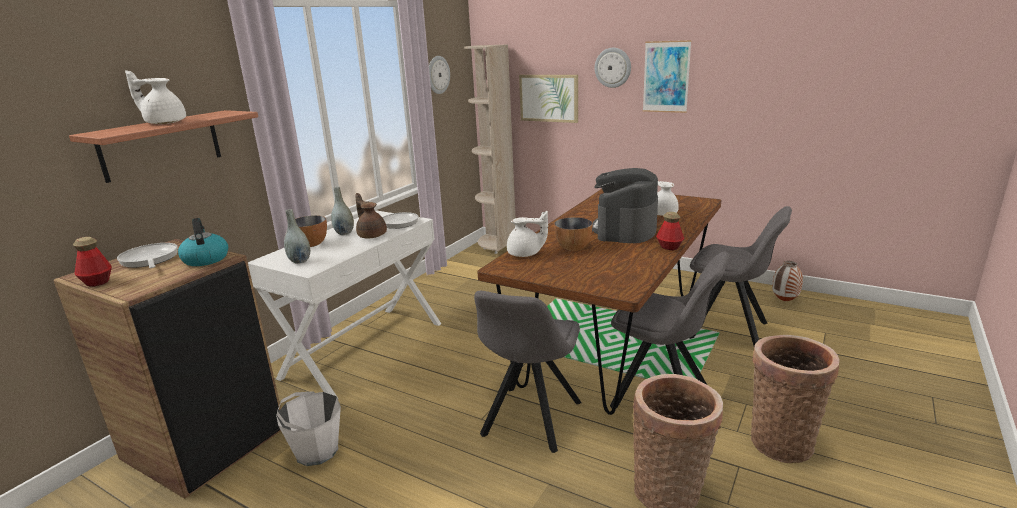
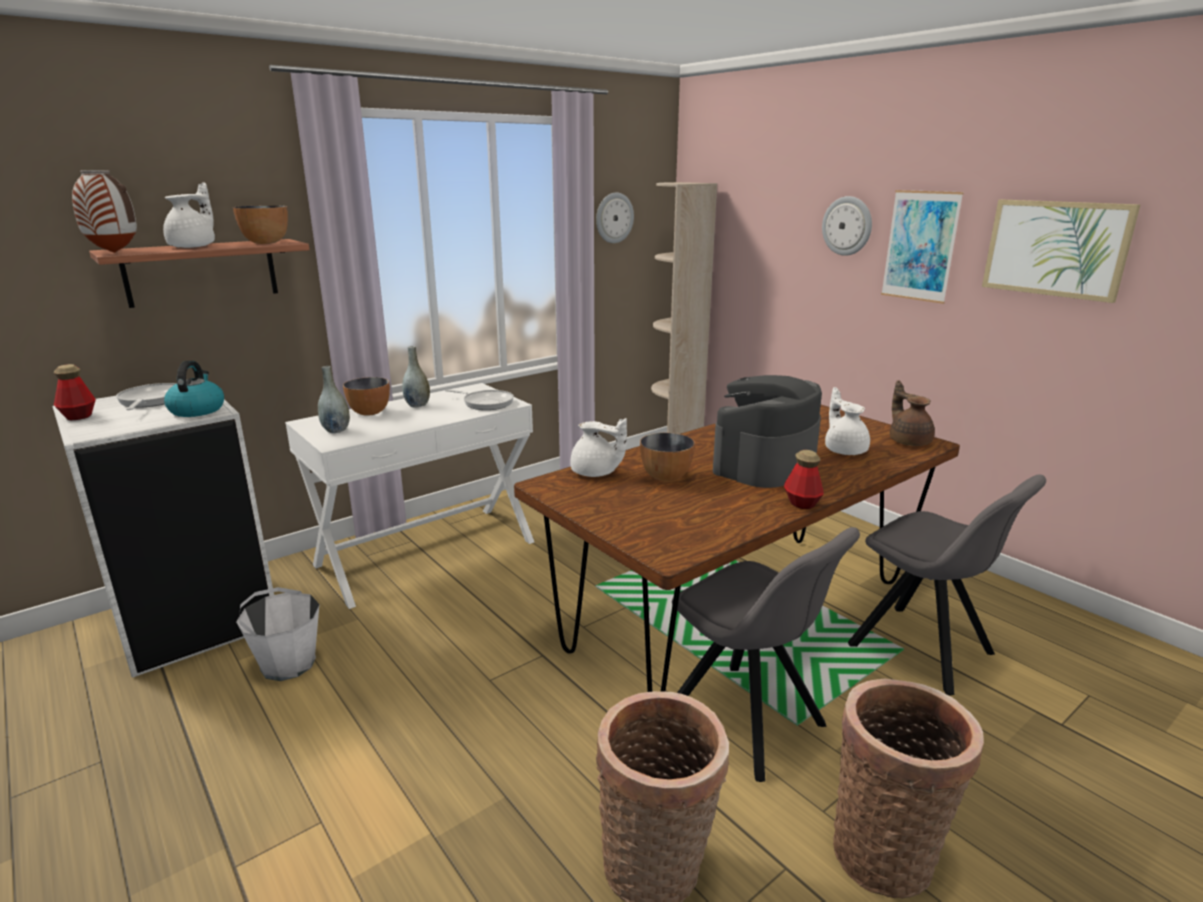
camera: 20 degrees right, 0 degrees up
(164, 123) = (194, 247): white teapot -> white teapot turned 75 degrees clockwise
(206, 442) = (196, 619): brown cabinet -> white cabinet
(218, 114) = (265, 242): none -> bowl
(372, 235) = (443, 413): brown teapot -> brown teapot (908, 441)
(530, 418) = (548, 699): grey chair -> none
(549, 98) = (760, 262): picture -> picture (1056, 248)
(784, 301) = (1050, 626): vase -> vase (113, 253)

